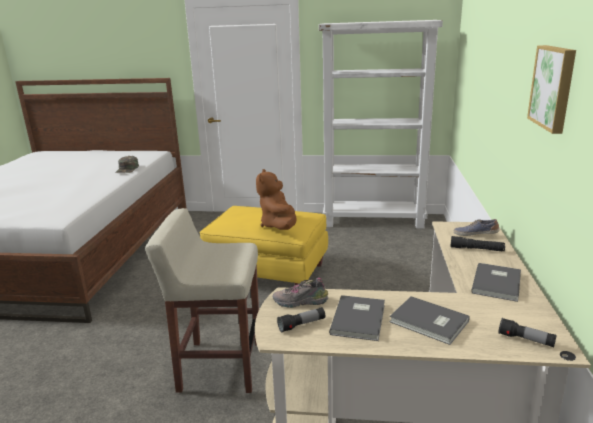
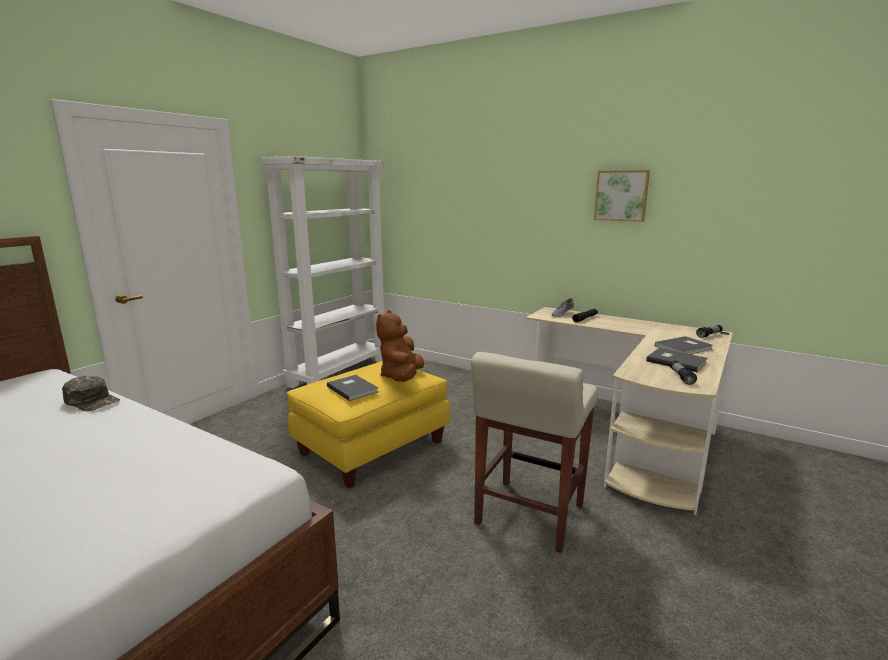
camera: 65 degrees left, 5 degrees down
(279, 226) = (401, 377): brown plush toy -> brown plush toy turned 75 degrees clockwise
(300, 302) = (644, 372): shoe -> none
(498, 283) = (638, 325): grey book -> grey book (353, 388)

